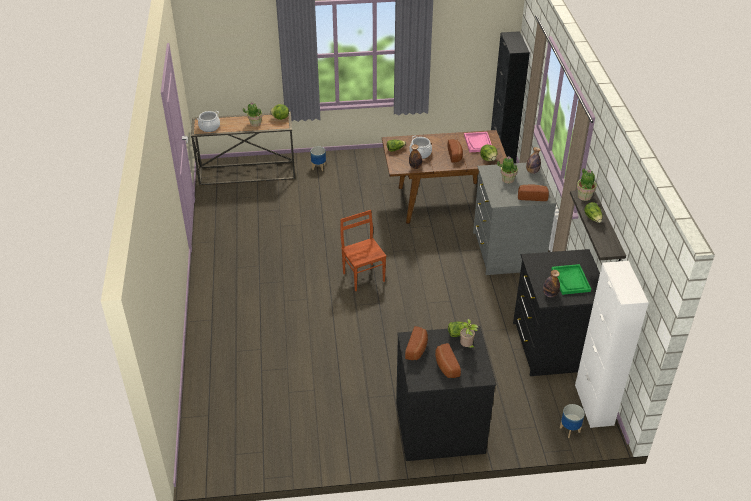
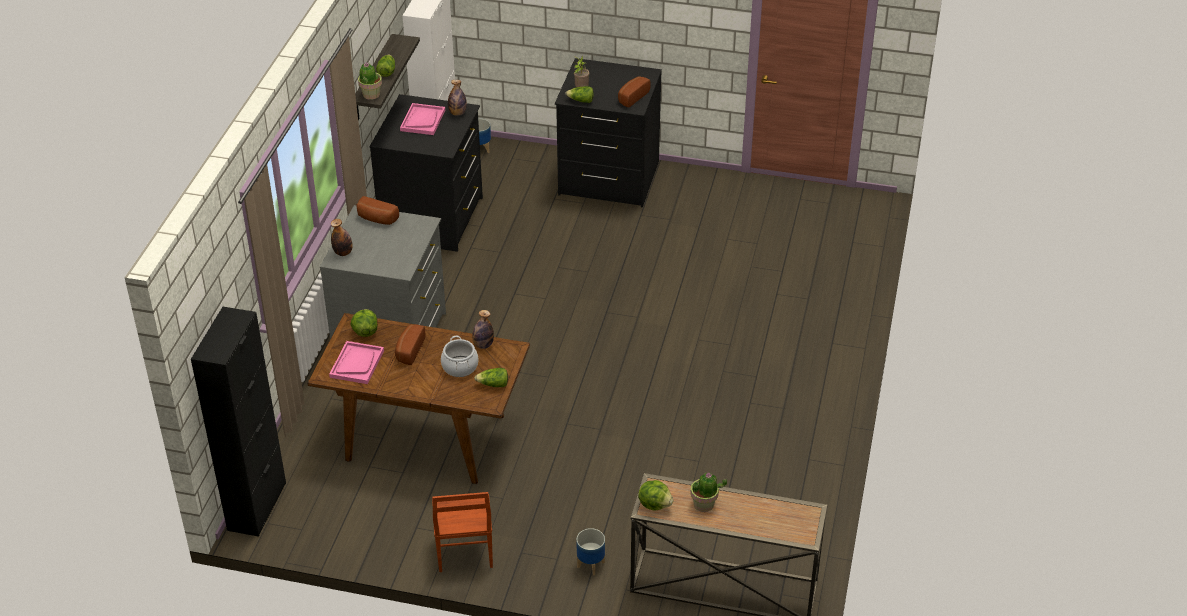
camera: 160 degrees left, 0 degrees up
(209, 127) = (789, 515): cooking pot -> none
(364, 276) = (608, 350): brown chair -> brown chair (463, 553)
(445, 366) = (613, 79): bread -> none
(507, 179) = (386, 249): potted plant -> none
(570, 280) = (422, 120): green tray -> pink tray

